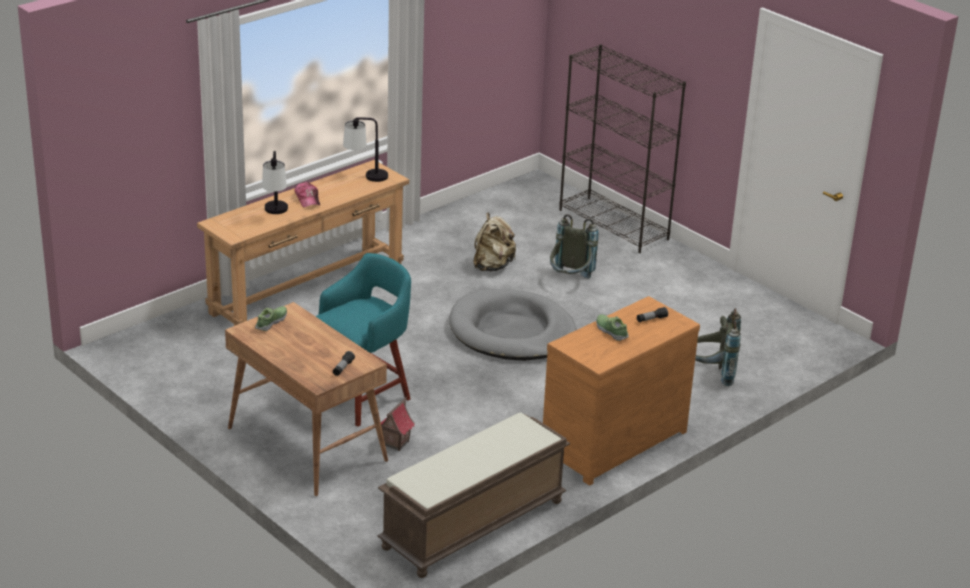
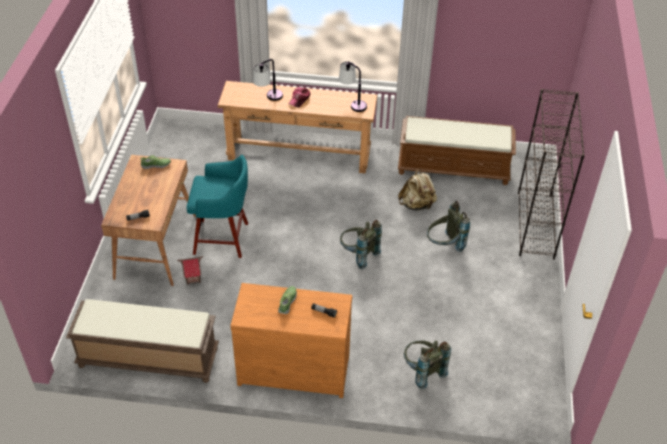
camera: 50 degrees right, 15 degrees up
(472, 221) = (454, 167): none -> brown bench
(512, 331) = (358, 255): grey dog bed -> grey backpack

